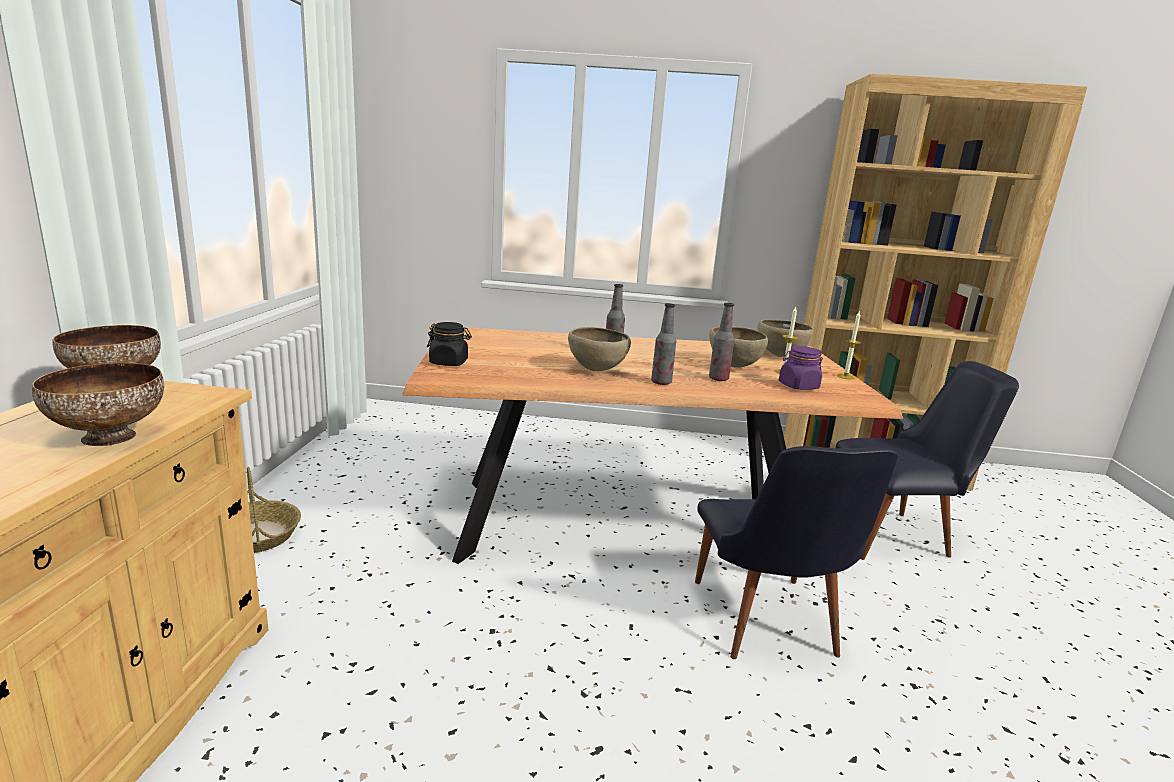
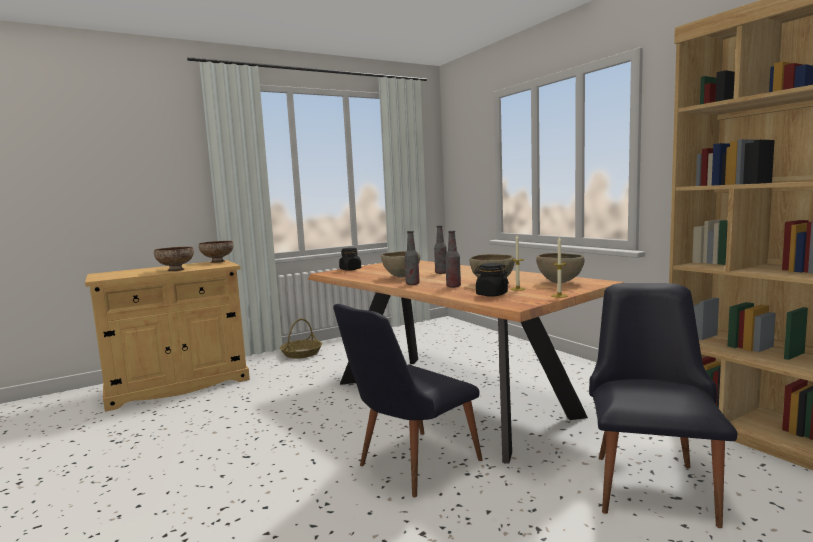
camera: 55 degrees right, 10 degrees down
(798, 386) = (491, 294): purple jar -> black jar
(895, 535) = (651, 480): black chair -> black chair turned 120 degrees counterclockwise

